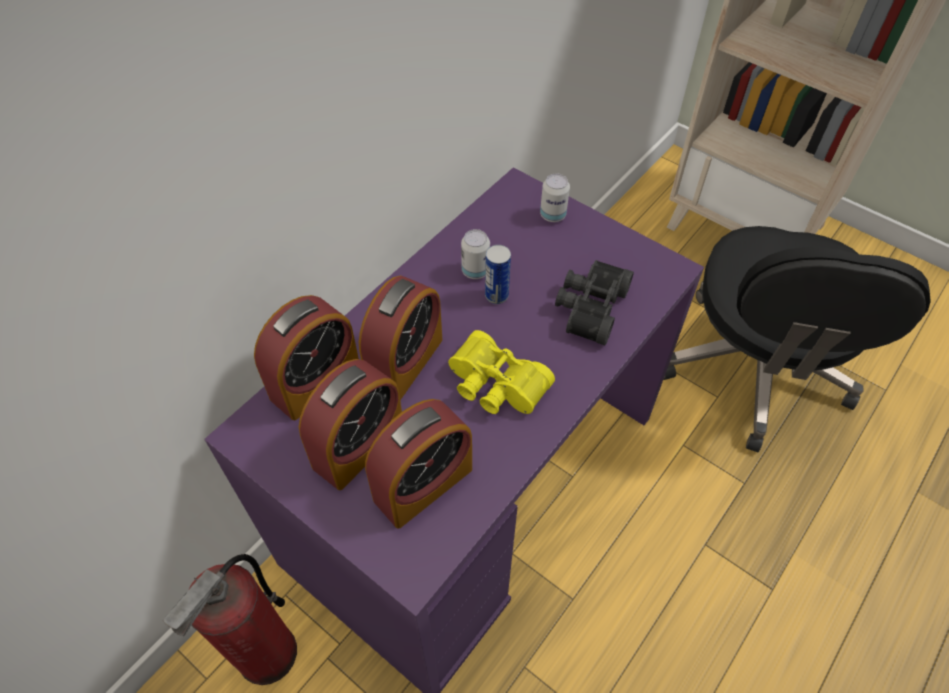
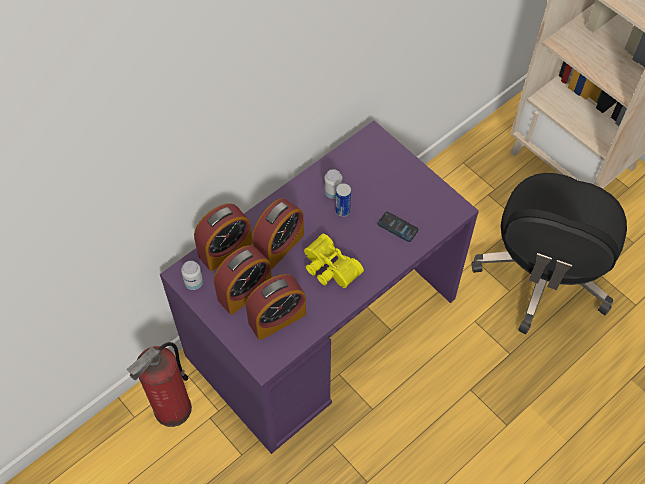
camera: 10 degrees right, 5 degrees up
(552, 215) = (391, 160): can -> can (194, 283)
(589, 307) = (397, 227): black binoculars -> phone

